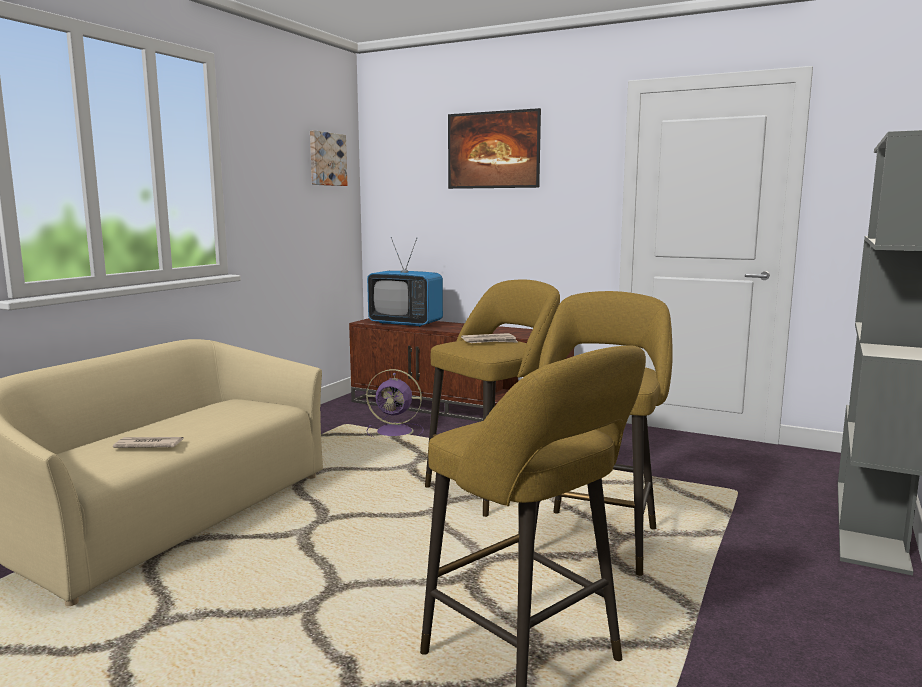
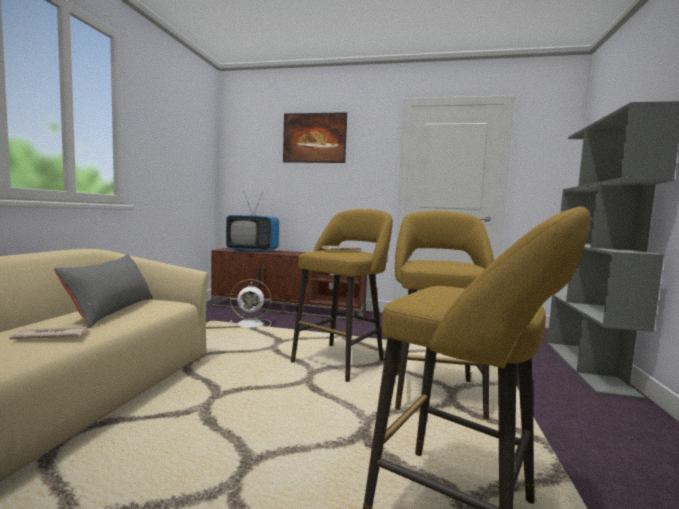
camera: 15 degrees left, 5 degrees down
(210, 416) = (112, 310): none -> grey pillow
(326, 159) = (198, 135): picture -> none
(396, 431) = (251, 324): purple fan -> white fan

